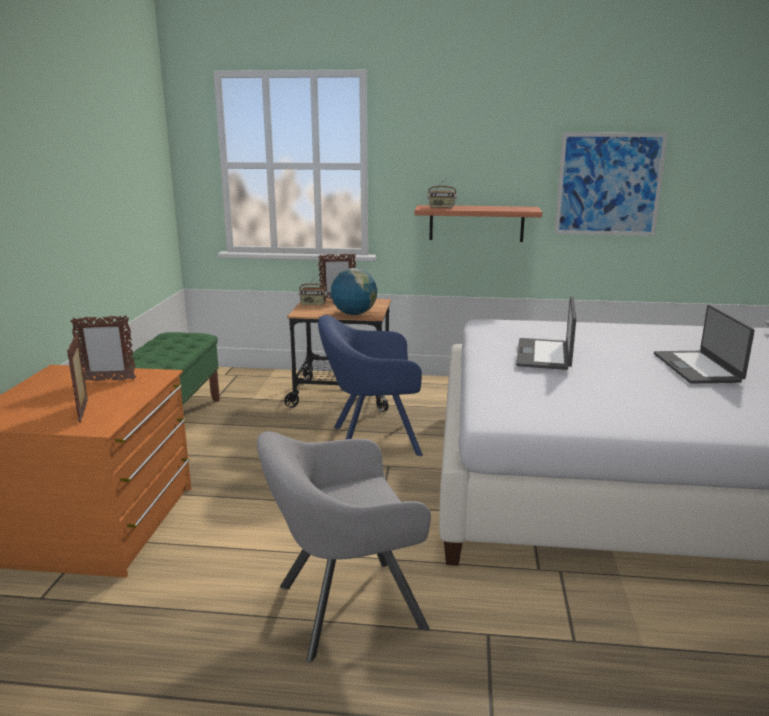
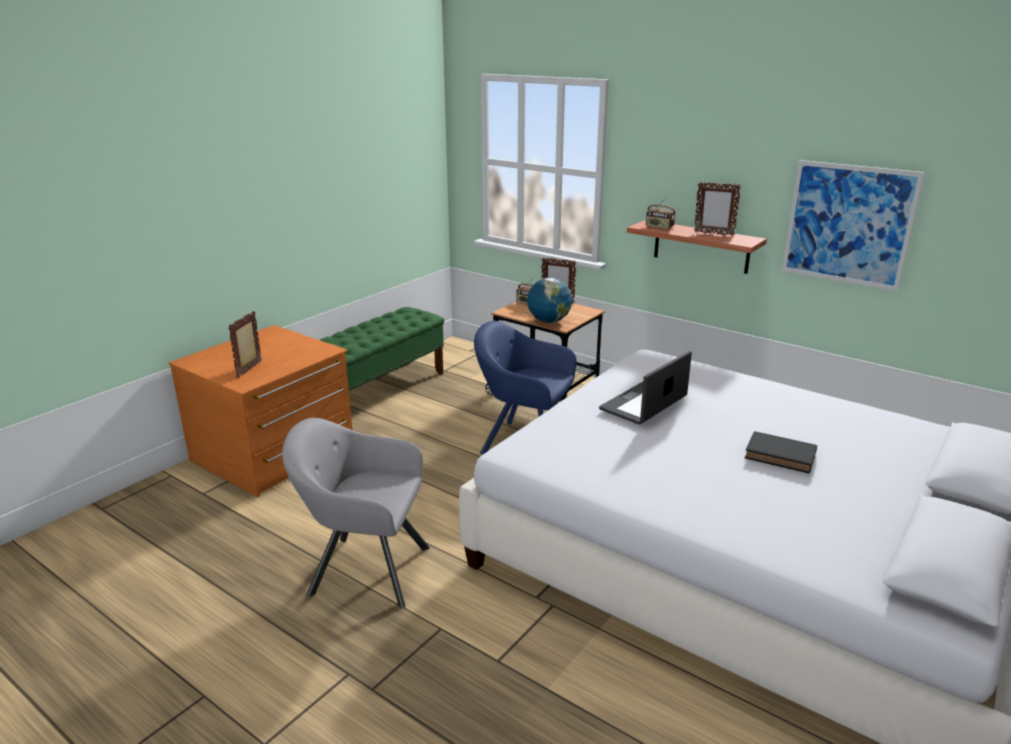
camera: 30 degrees right, 5 degrees up
(108, 380) = (291, 347): picture frame -> picture frame (713, 234)
(698, 367) = (782, 456): laptop -> black book

